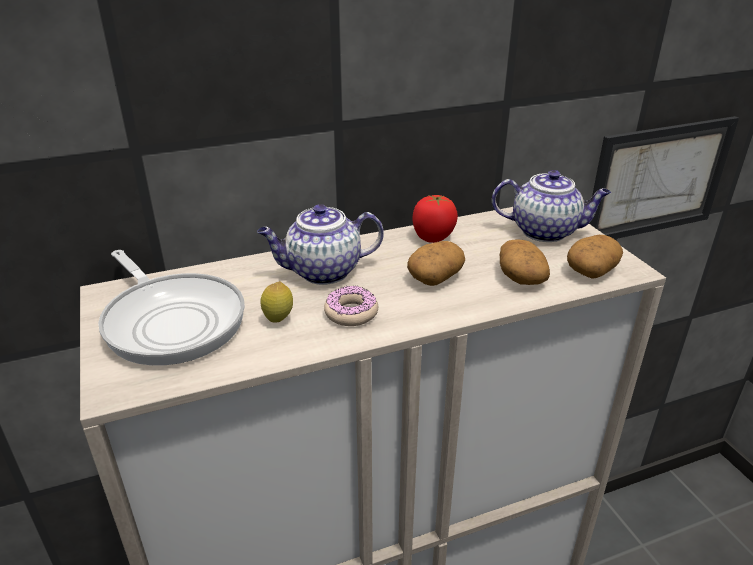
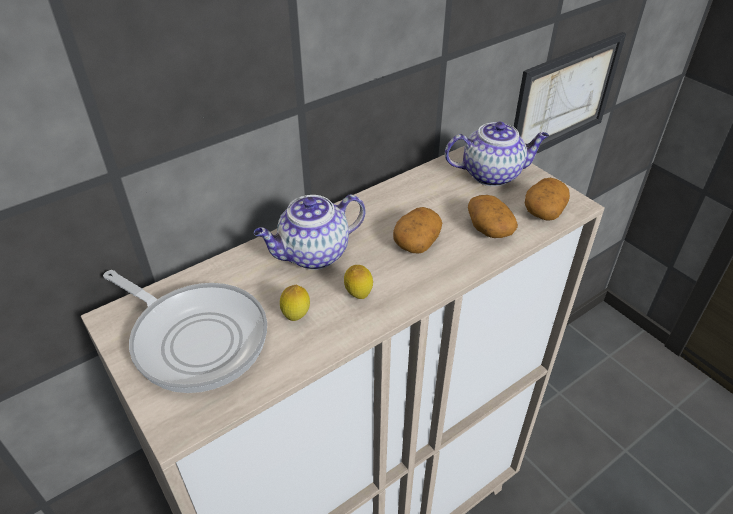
camera: 15 degrees left, 10 degrees up
(351, 313) = (358, 295): donut -> lemon
(433, 237) = (397, 197): tomato -> none

